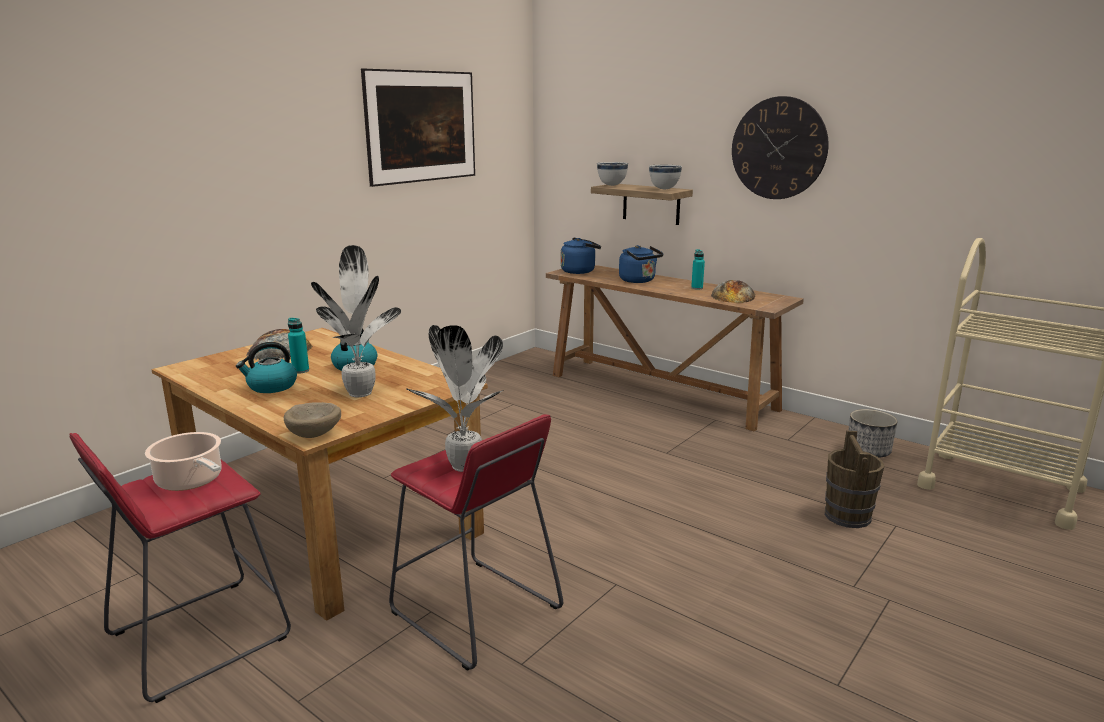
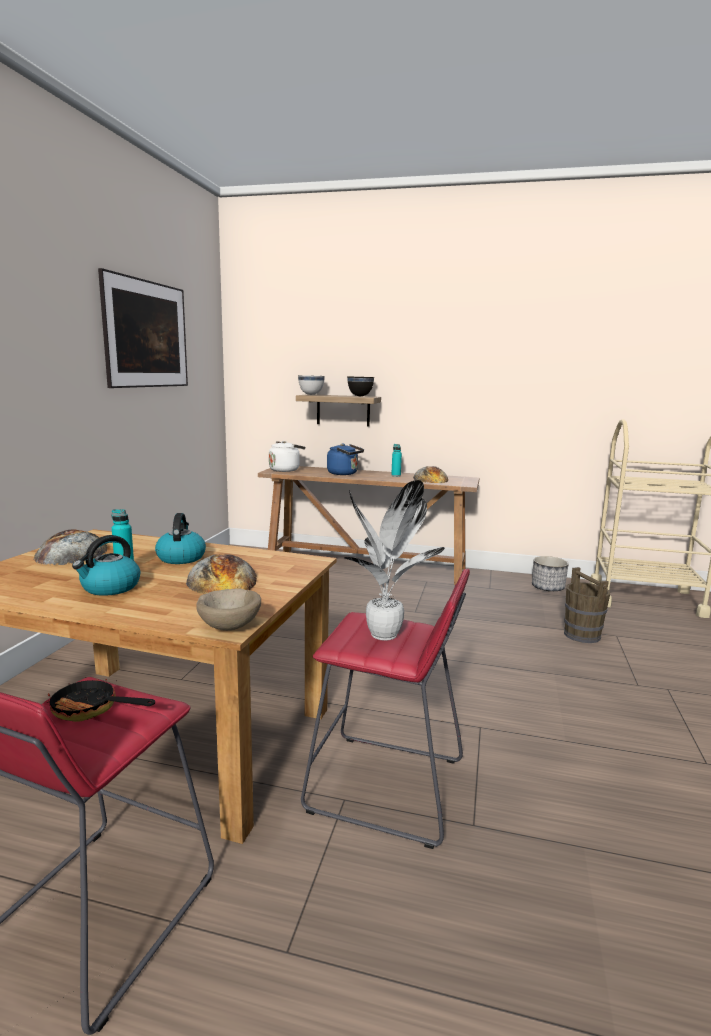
camera: 25 degrees left, 5 degrees down
(191, 481) = (92, 710): cooking pot -> frying pan
(361, 392) = (222, 580): potted plant -> bread
(580, 271) = (285, 470): blue kettle -> white kettle
(664, 189) = (360, 396): white bowl -> black bowl
(778, 148) = (453, 361): wall clock -> none

